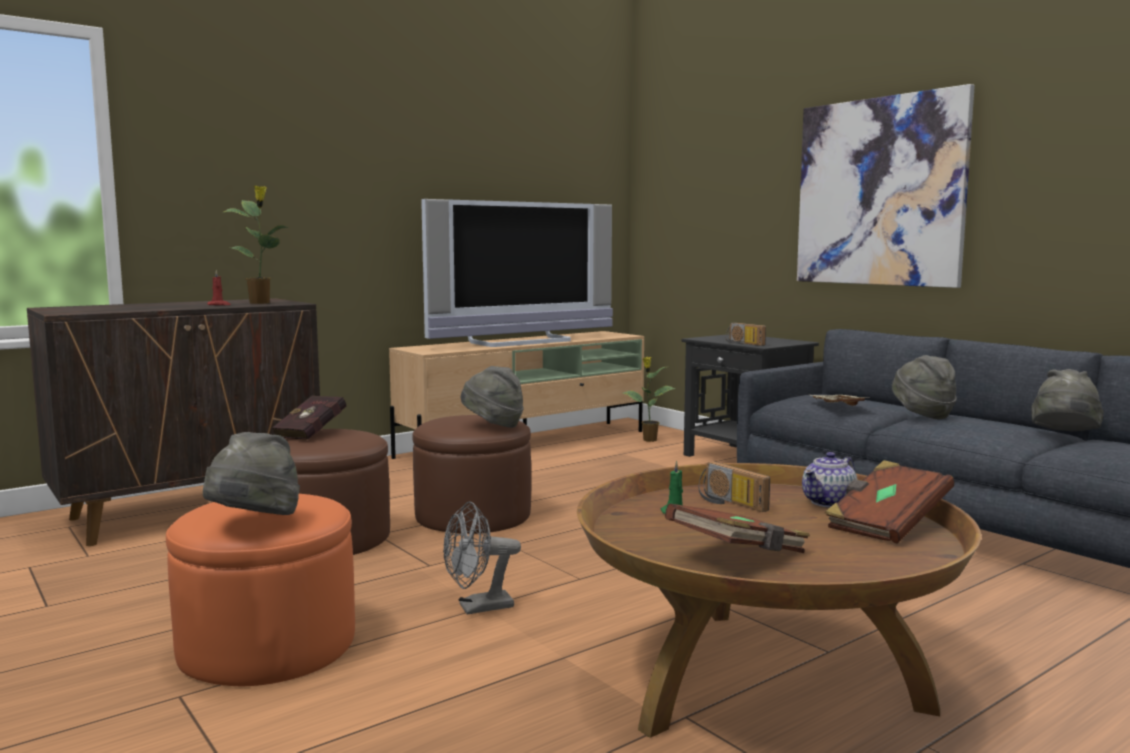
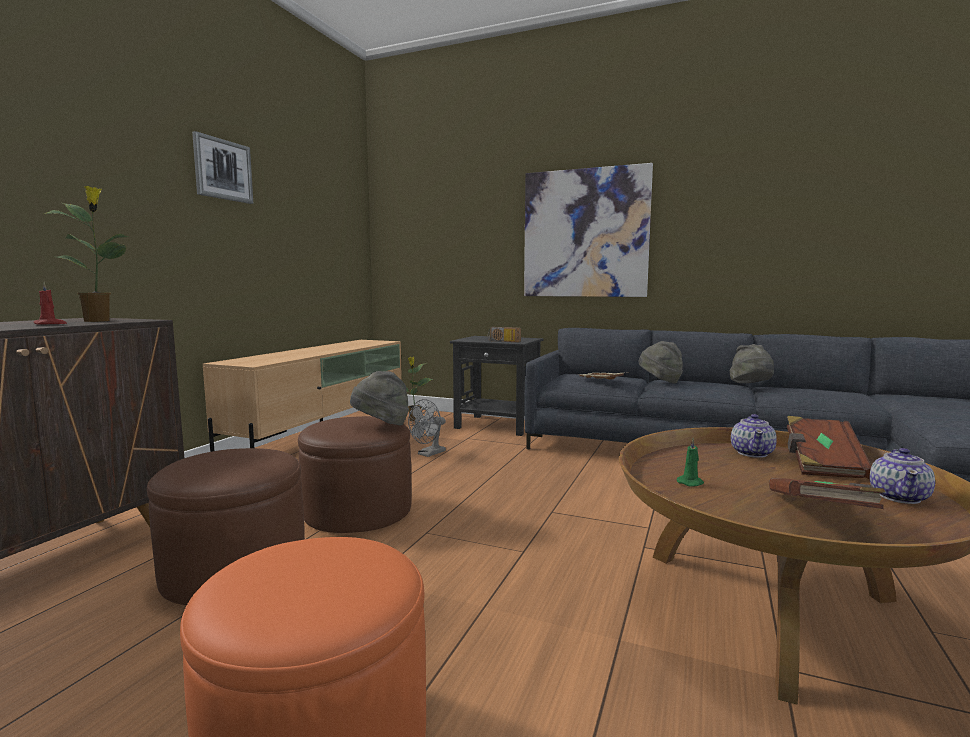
camera: 30 degrees left, 0 degrees up
(254, 523) = (337, 602): grey hat -> none
(314, 434) = (211, 460): red book -> none
(425, 141) = (223, 170): none -> picture
(478, 608) = (482, 608): grey fan -> grey fan (428, 454)
(523, 342) = (319, 351): television -> none
(729, 503) = (702, 466): radio -> none
(884, 562) = (899, 497): none -> teapot

